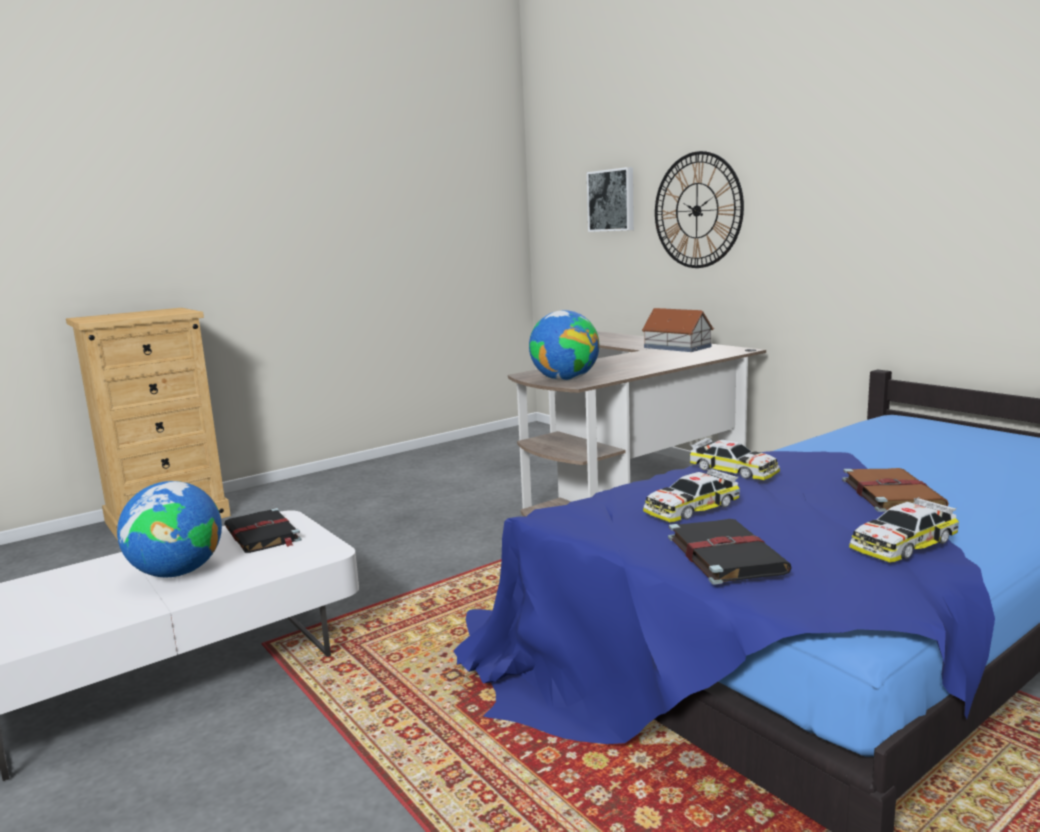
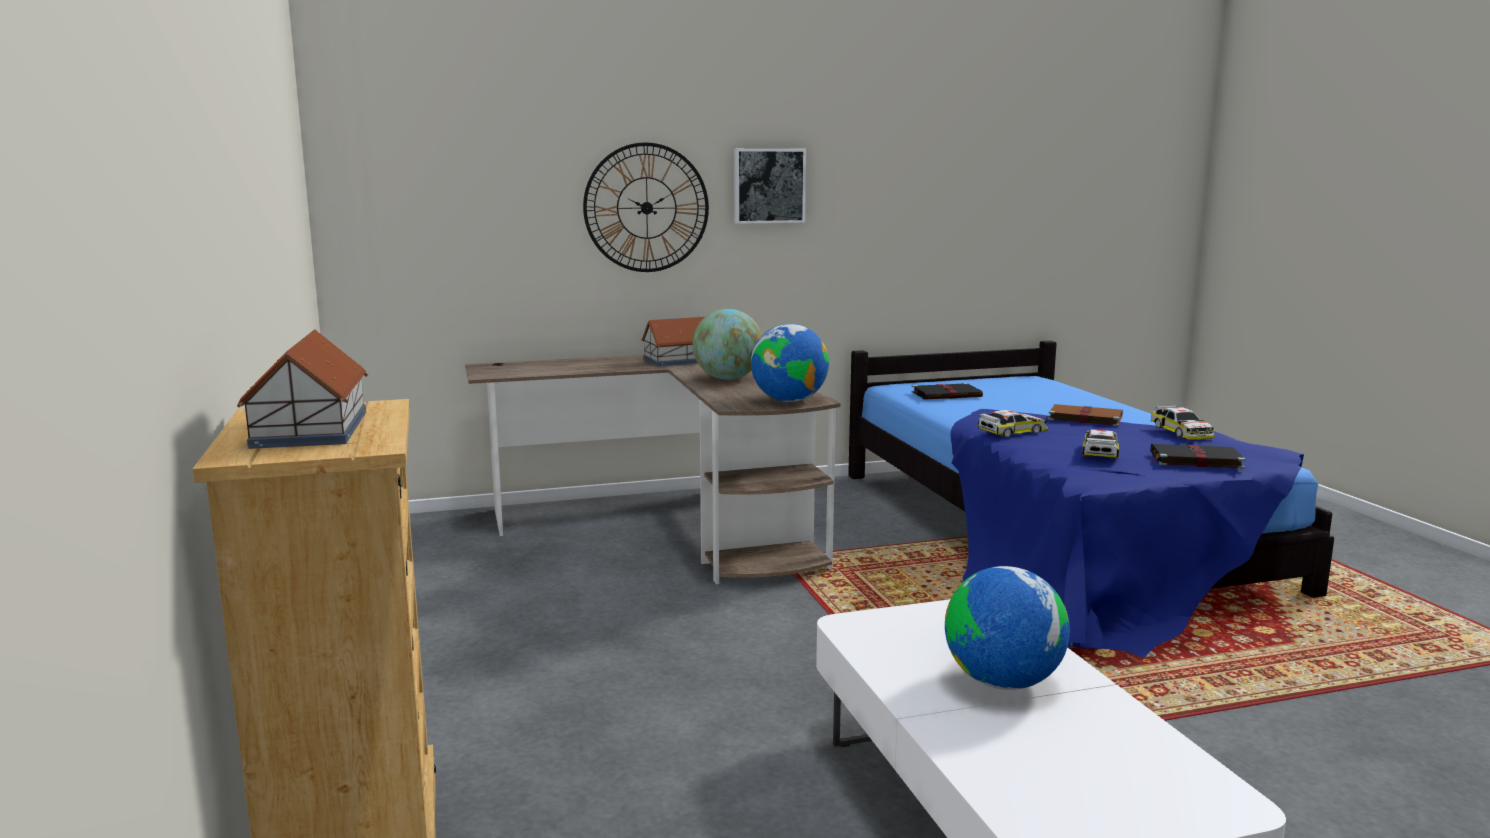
camera: 70 degrees left, 0 degrees up
(132, 314) = (309, 429): none -> toy house
(263, 535) = (903, 635): black book -> black book (947, 395)
(612, 200) = (505, 190): picture -> picture (768, 186)
(625, 362) = (728, 379): none -> globe
(691, 508) = (1100, 452): toy car -> toy car turned 150 degrees counterclockwise

